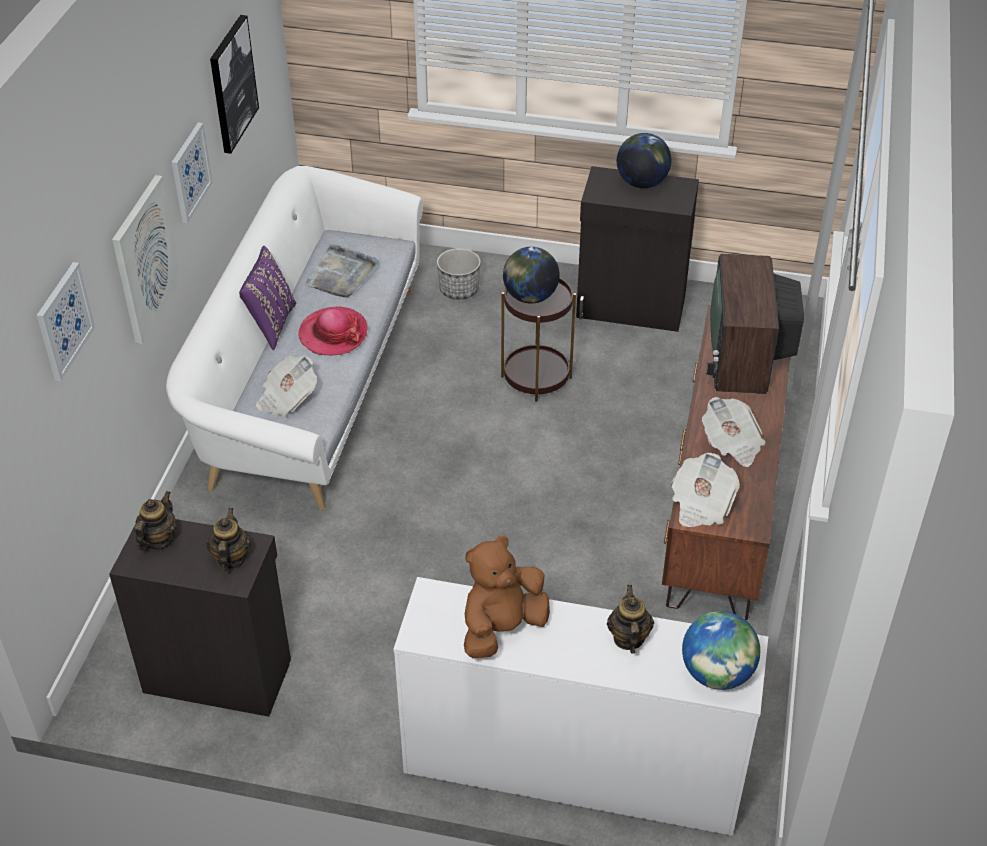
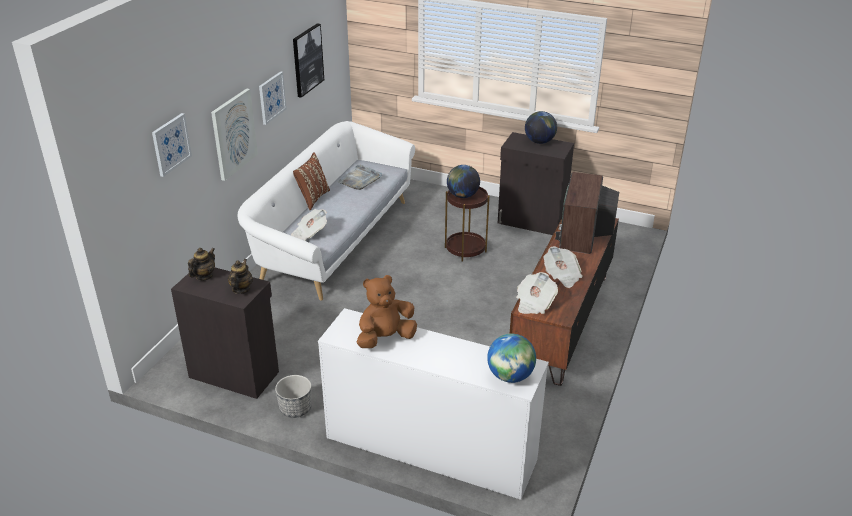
camera: 10 degrees right, 10 degrees down
(271, 325) = (312, 198): purple pillow -> brown pillow
(333, 334) = (346, 206): hat -> none
(459, 290) = (432, 204): planter -> planter (296, 408)
(628, 638) = (460, 352): teapot -> none

